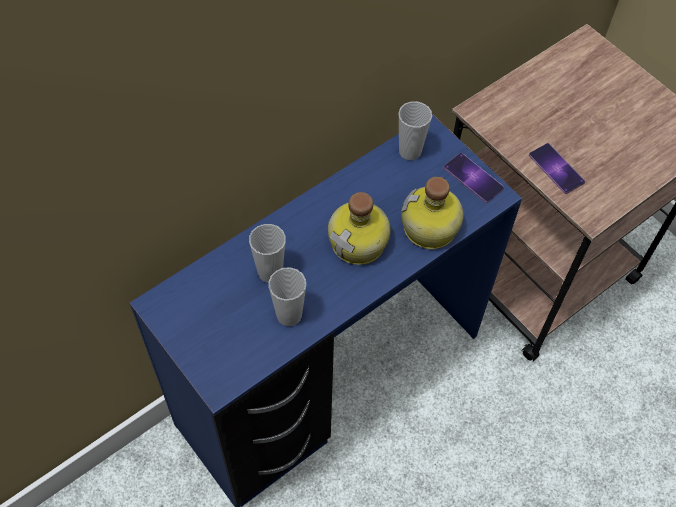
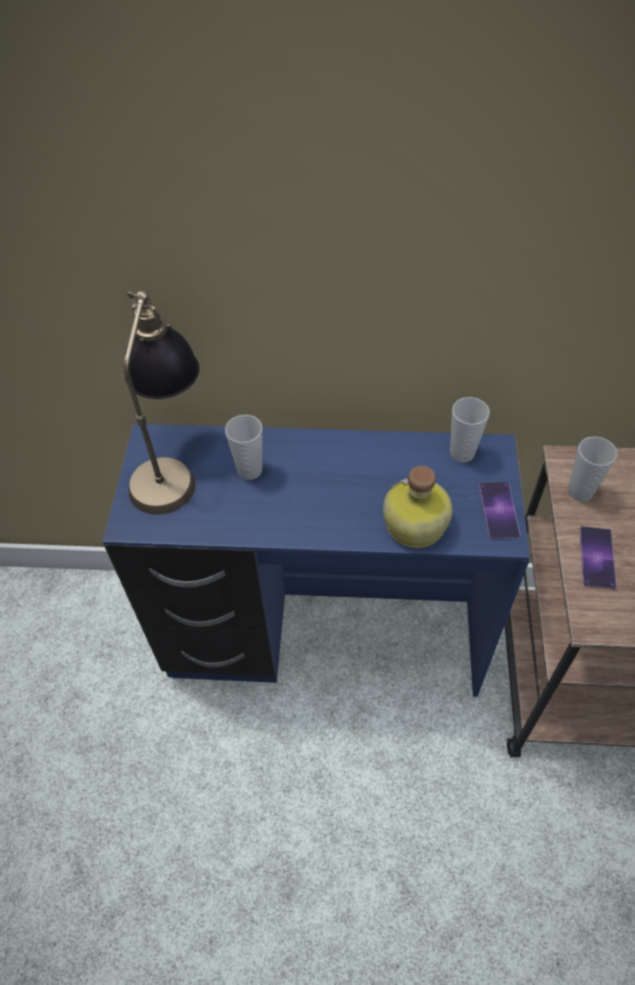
camera: 45 degrees right, 5 degrees down
(201, 312) = (171, 464): none -> table lamp
(289, 315) = (229, 511): cup -> cup (580, 491)
(360, 243) = (343, 496): bottle -> none

